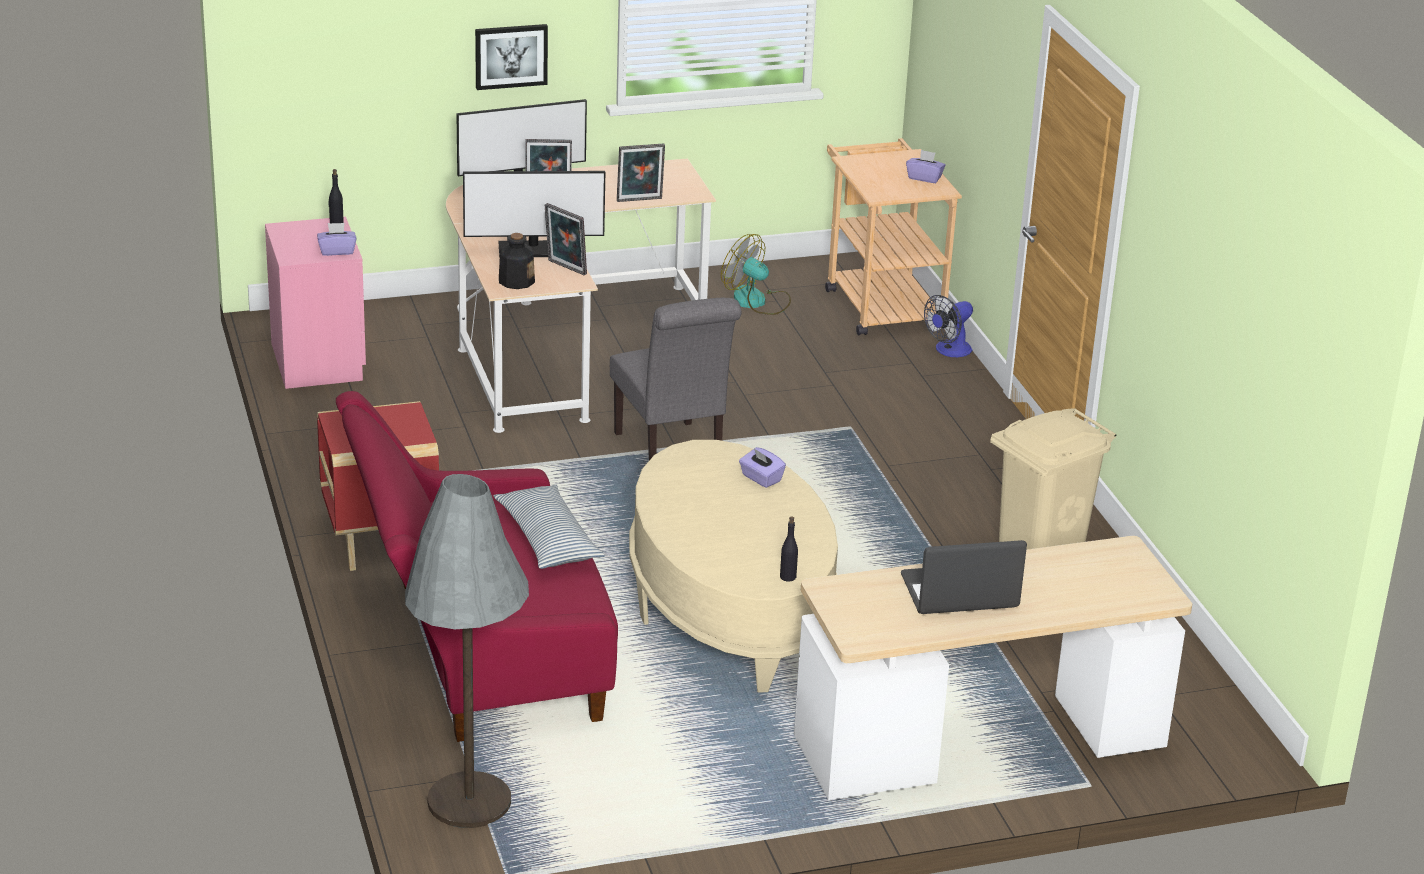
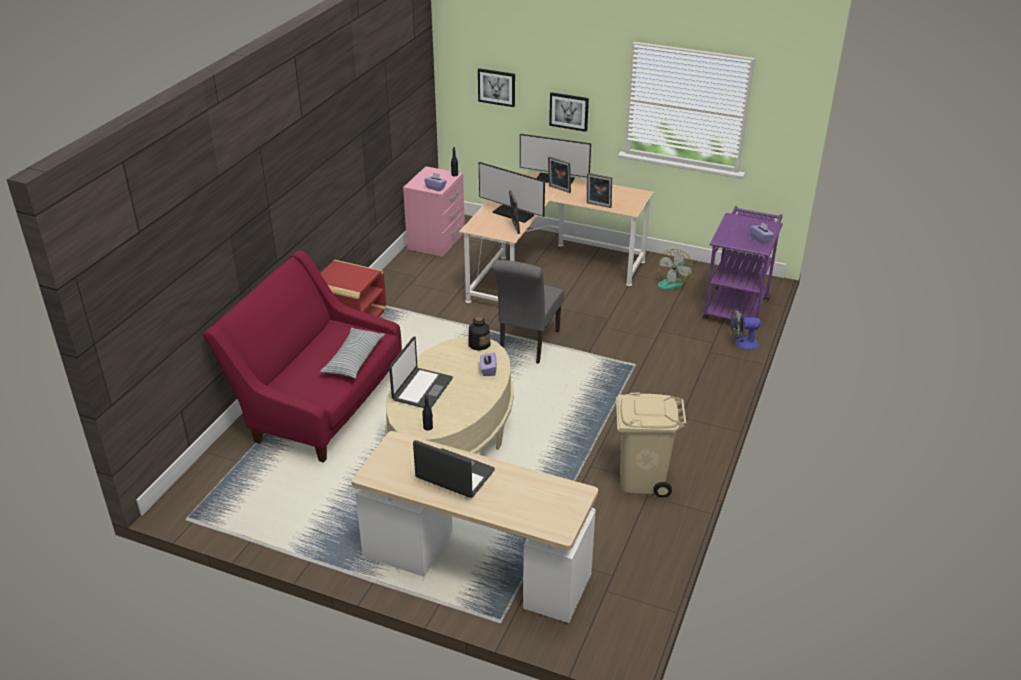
camera: 40 degrees right, 5 degrees up
(368, 43) = (497, 87): none -> picture
(469, 801) = (221, 473): grey floor lamp -> none
(516, 281) = (483, 226): bottle -> bottle (479, 344)
(708, 536) = (421, 389): none -> laptop
(757, 301) = (672, 282): fan -> fan turned 135 degrees counterclockwise
(880, 303) = (737, 304): beige cart -> purple cart

